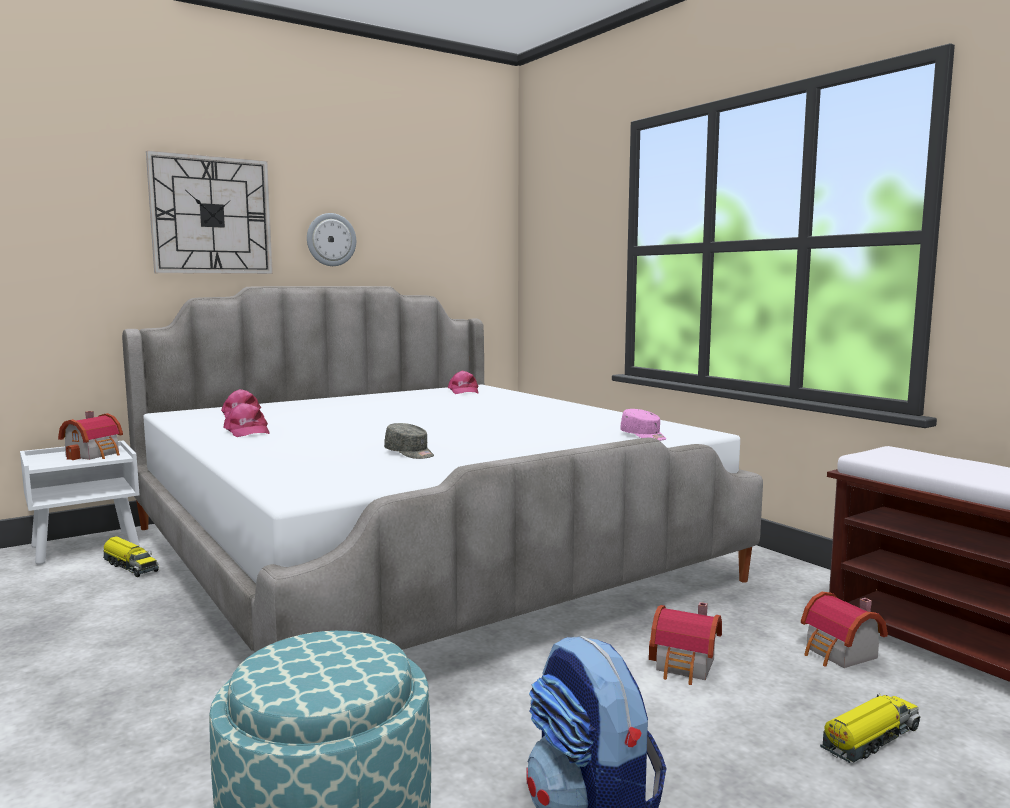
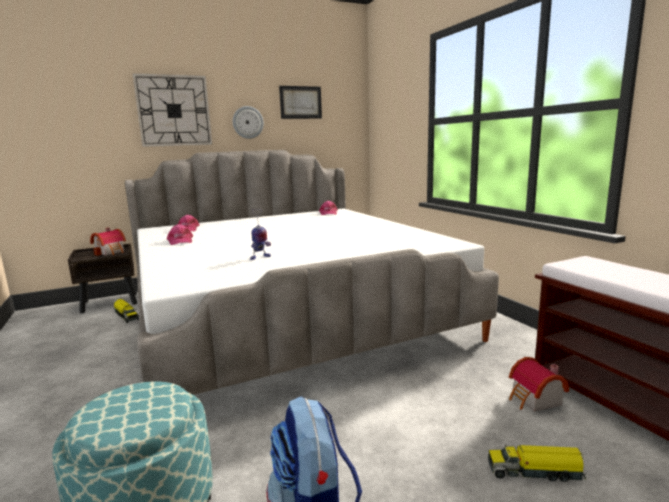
camera: 10 degrees right, 5 degrees up
(87, 546) = (110, 303): white nightstand -> brown nightstand
(410, 453) = (260, 257): grey cap -> toy robot
(415, 211) = (300, 102): none -> picture
(643, 436) = (417, 246): pink cap -> none
(686, 666) = (423, 403): toy house -> none
(870, 739) = (535, 471): toy truck -> toy truck turned 150 degrees counterclockwise

